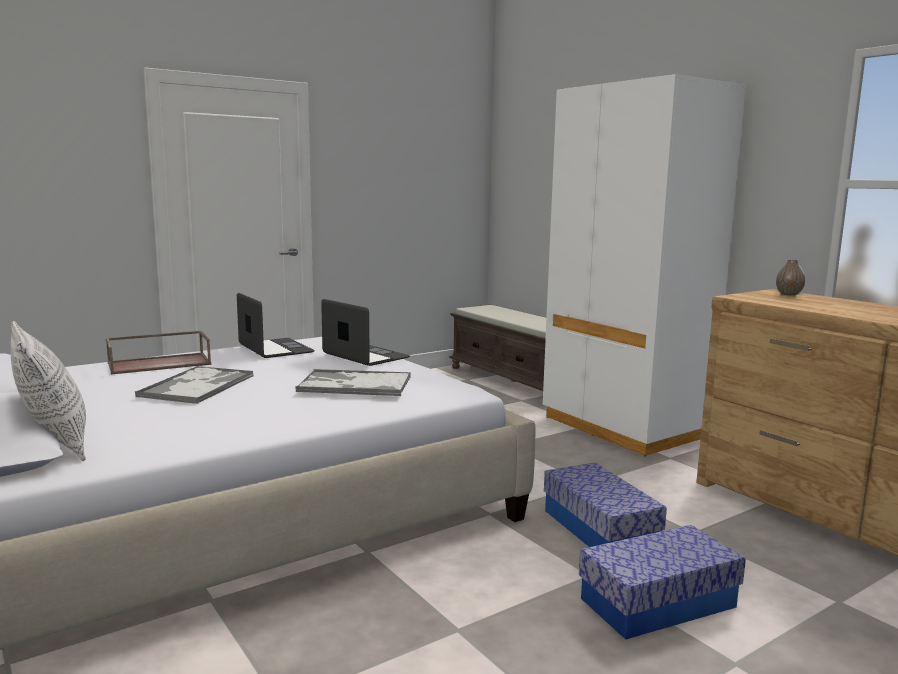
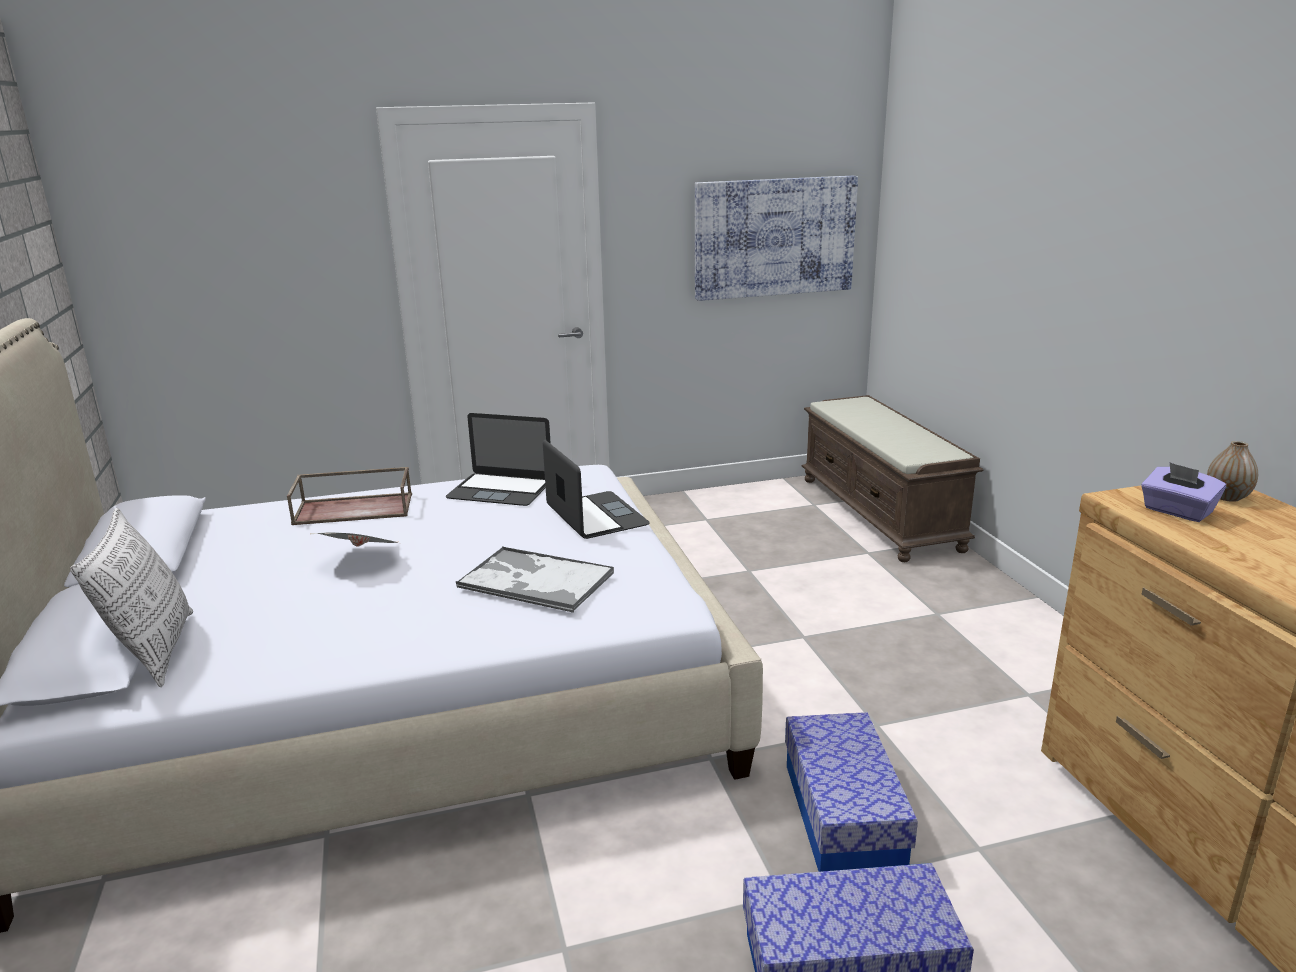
camera: 20 degrees right, 10 degrees up
(198, 386) = (363, 559): tray -> newspaper
(275, 348) = (500, 489): laptop -> laptop turned 120 degrees clockwise
(426, 189) = (773, 237): none -> picture
(623, 427) = (991, 623): white wardrobe -> none
(771, 299) = (1177, 511): none -> purple tissue box

